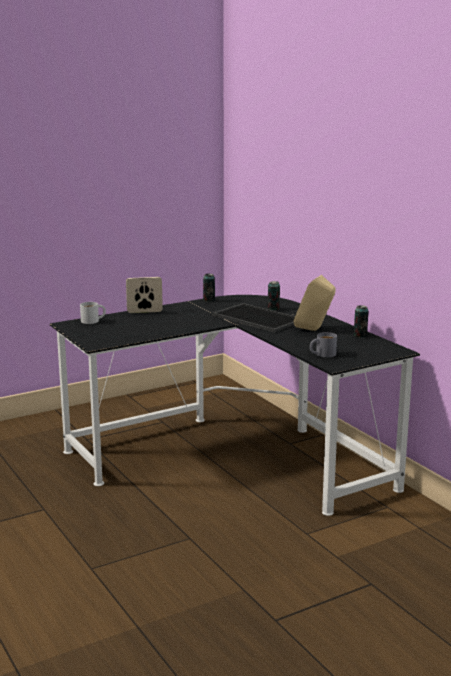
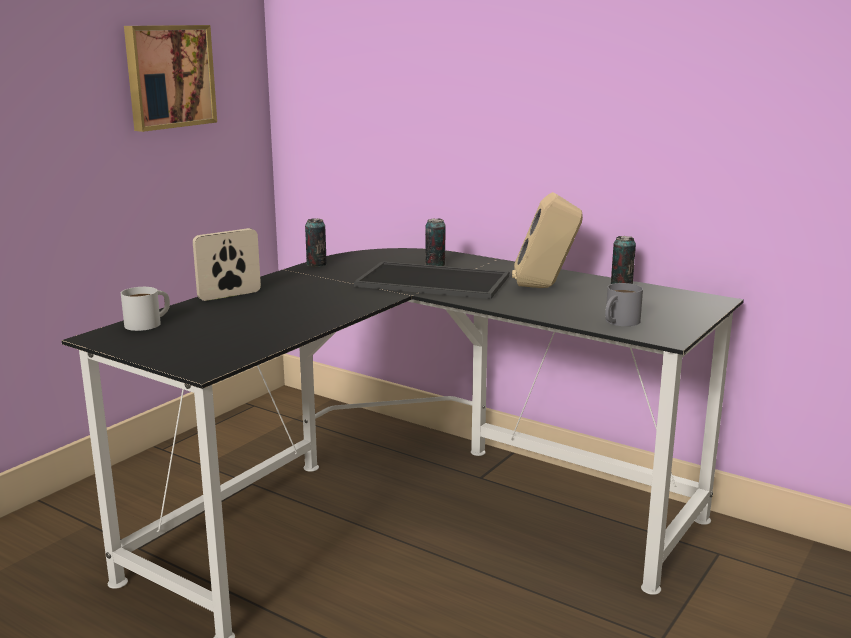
camera: 25 degrees left, 0 degrees up
(152, 183) = (169, 76): none -> picture

